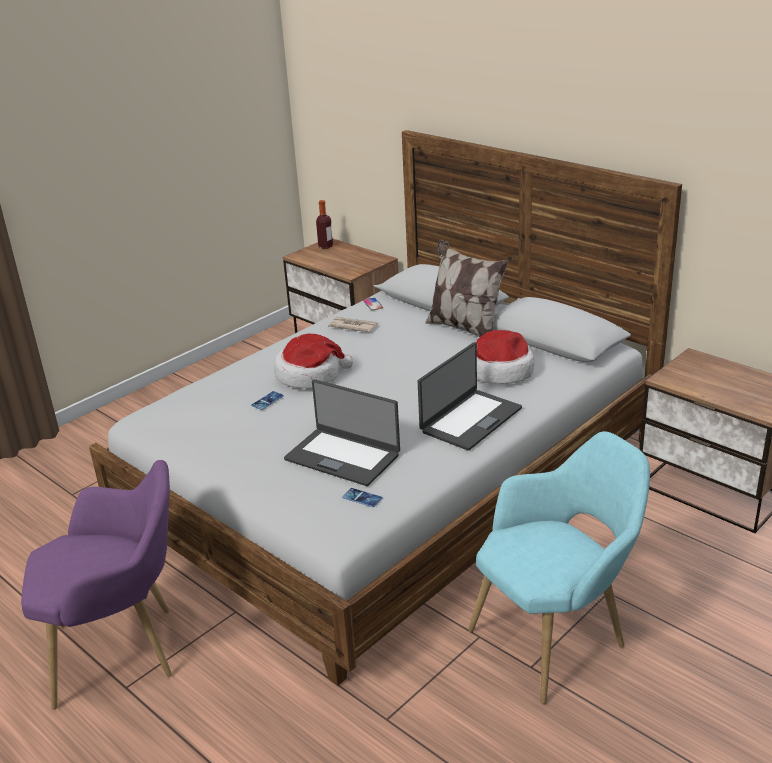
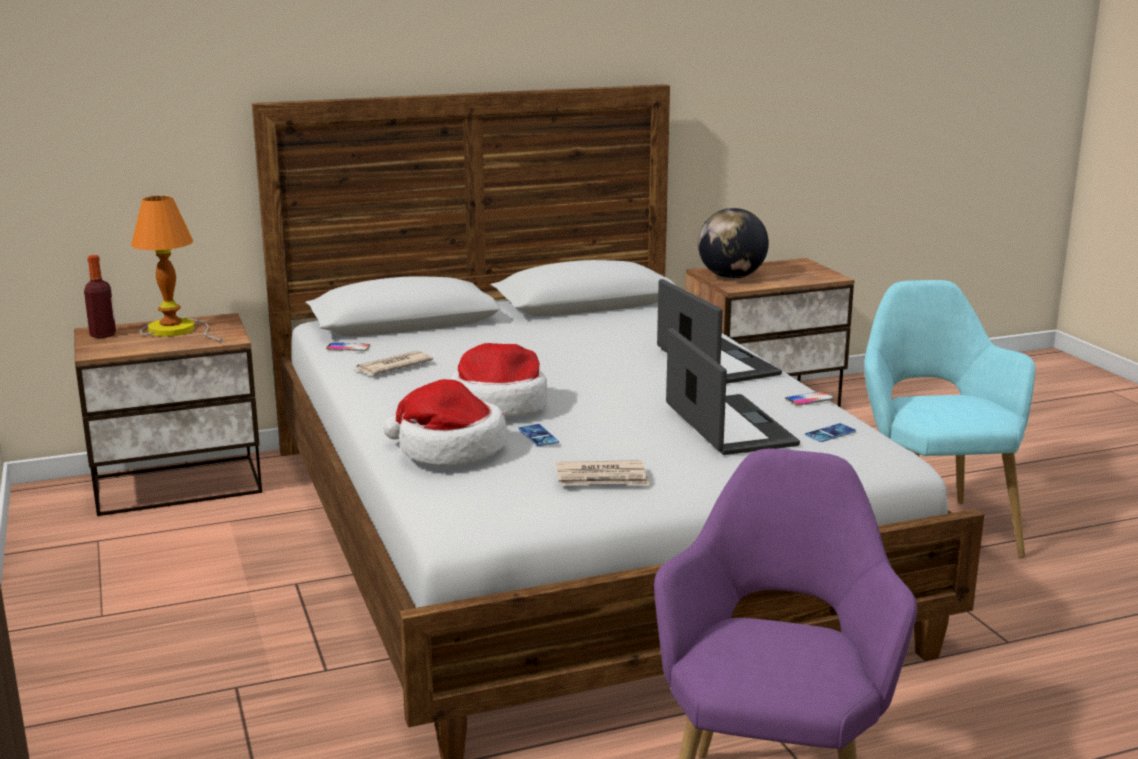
camera: 65 degrees left, 10 degrees down
(220, 438) = (602, 478): none -> newspaper
(343, 456) = (727, 426): laptop -> laptop turned 75 degrees counterclockwise
(351, 257) = (177, 330): none -> table lamp
(426, 474) = (809, 399): none -> phone
(464, 328) = (497, 325): pillow -> none
(500, 371) = (625, 332): hat -> hat (449, 449)
(692, 370) = (731, 277): none -> globe

